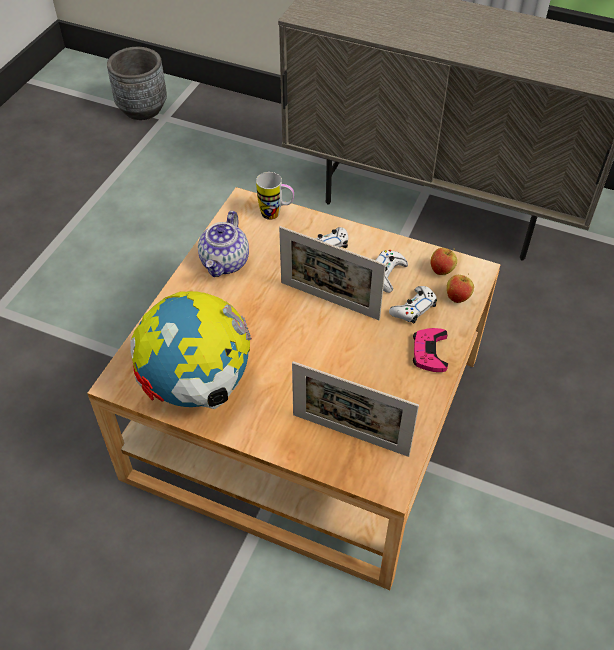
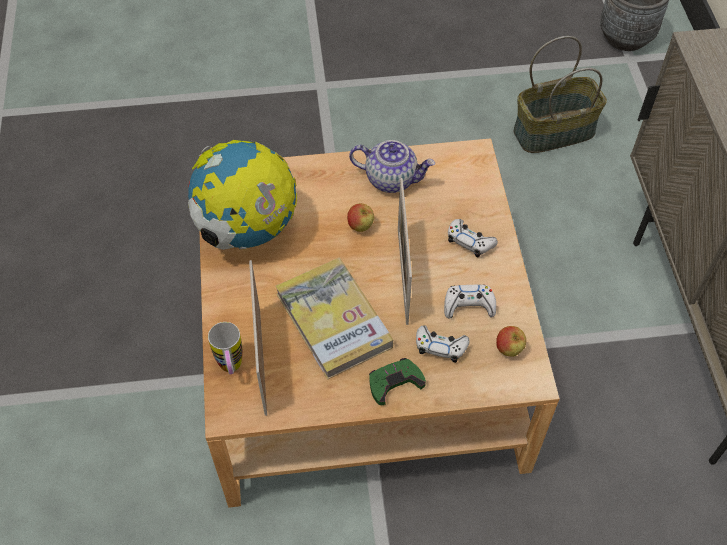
camera: 60 degrees right, 5 degrees up
(191, 191) = (554, 131): none -> basket
(225, 263) = (391, 179): teapot -> teapot turned 150 degrees counterclockwise
(276, 215) = (479, 185): mug -> mug (231, 369)
(342, 365) = (333, 320): none -> book
(429, 352) = (395, 382): pink game controller -> green game controller
(458, 298) = (482, 378): apple -> apple (360, 226)

